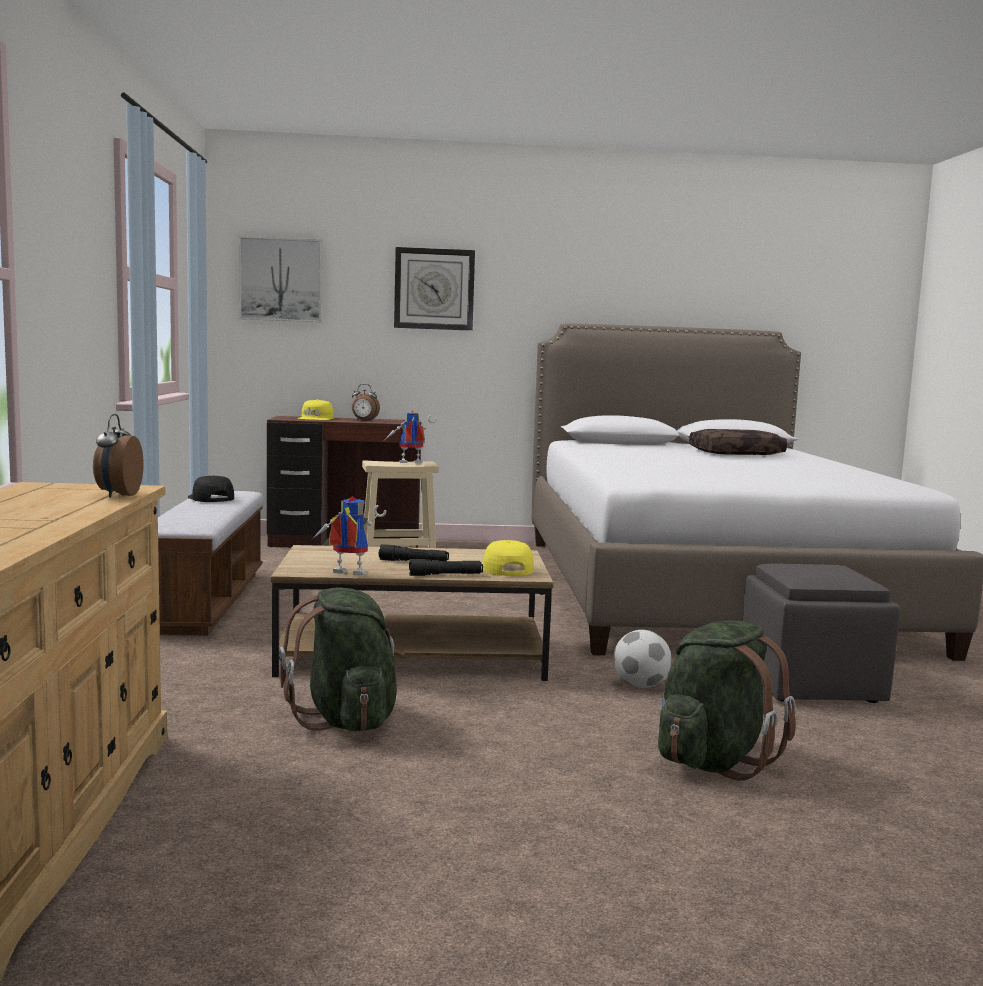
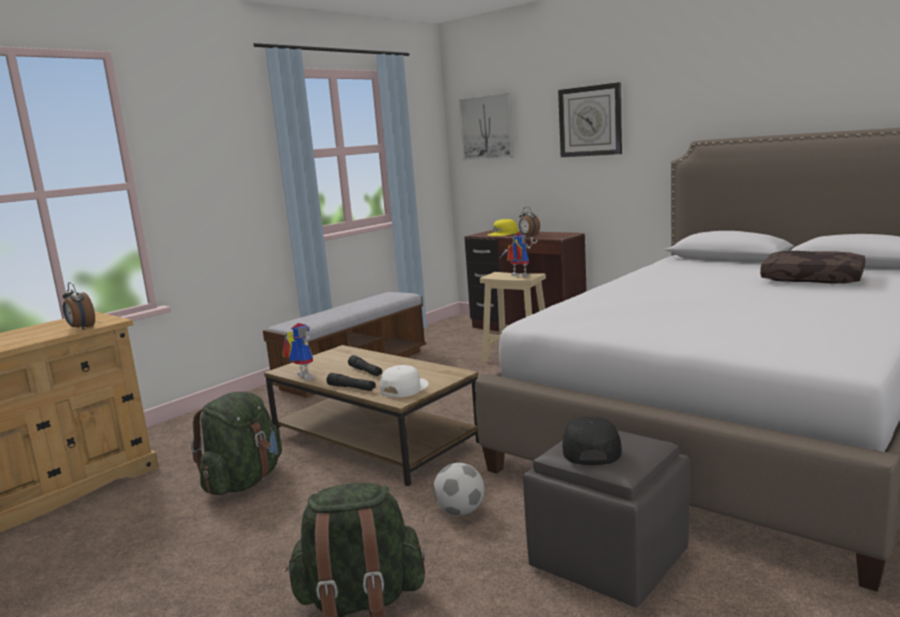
camera: 45 degrees right, 5 degrees up
(117, 495) = (81, 328): alarm clock -> alarm clock turned 90 degrees counterclockwise
(210, 498) = (368, 300): black cap -> black cap (589, 449)
(505, 568) = (403, 388): yellow cap -> white cap

